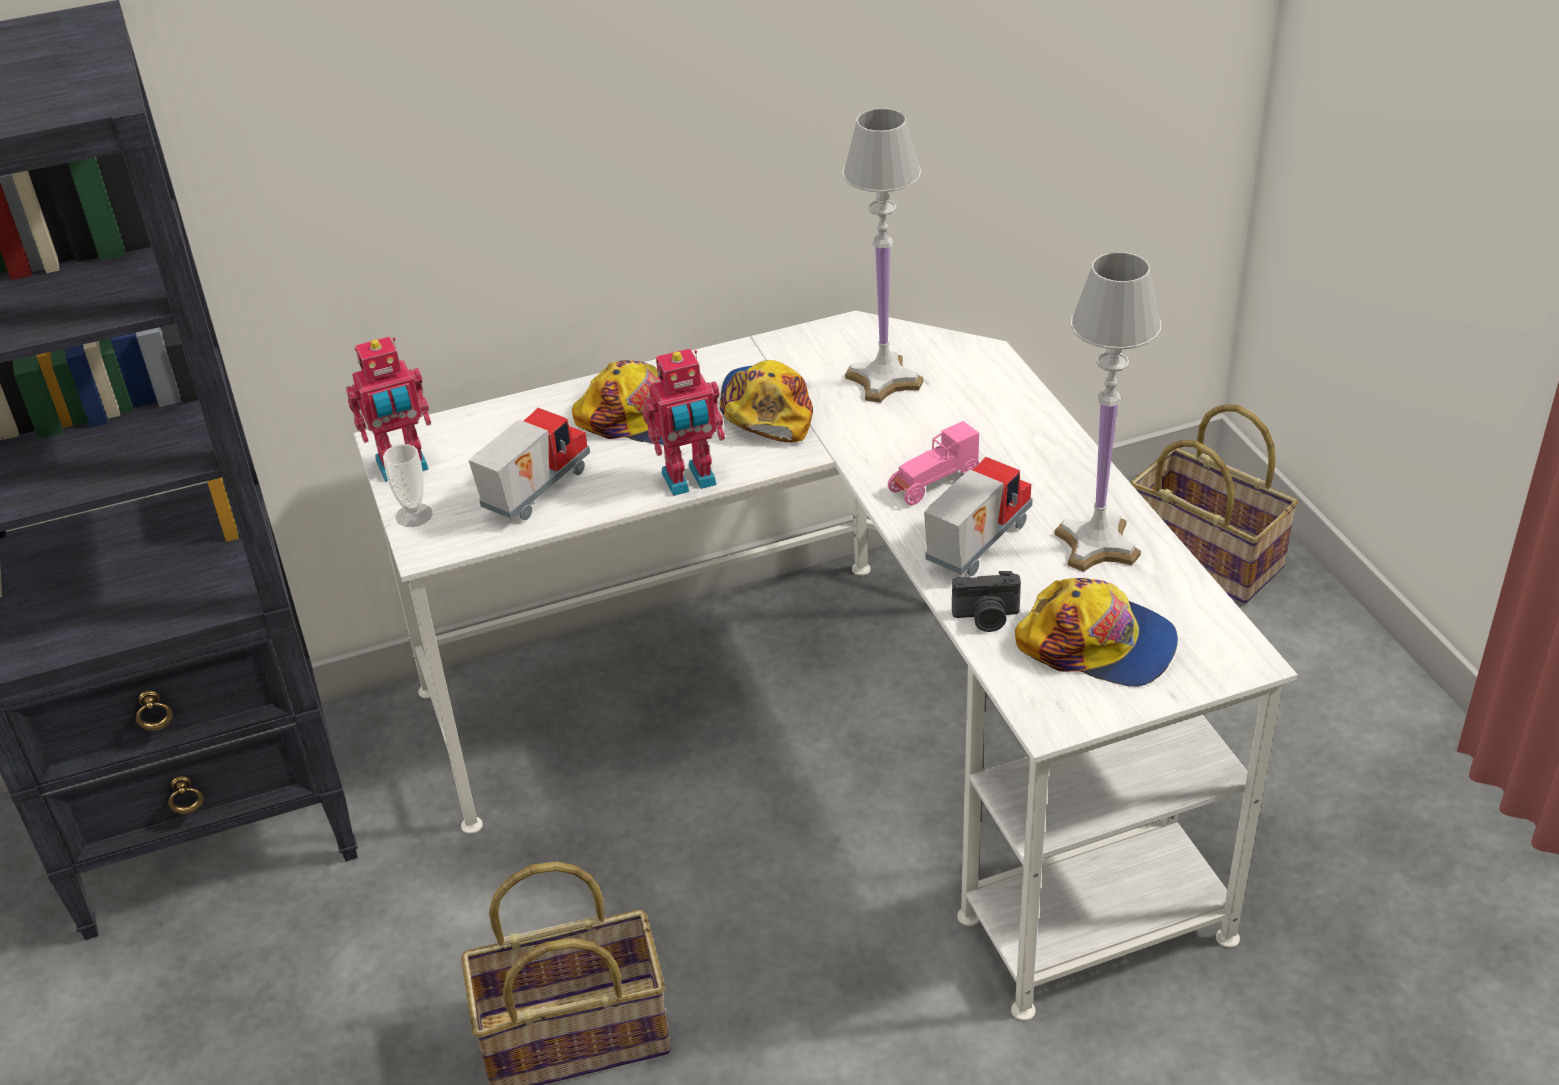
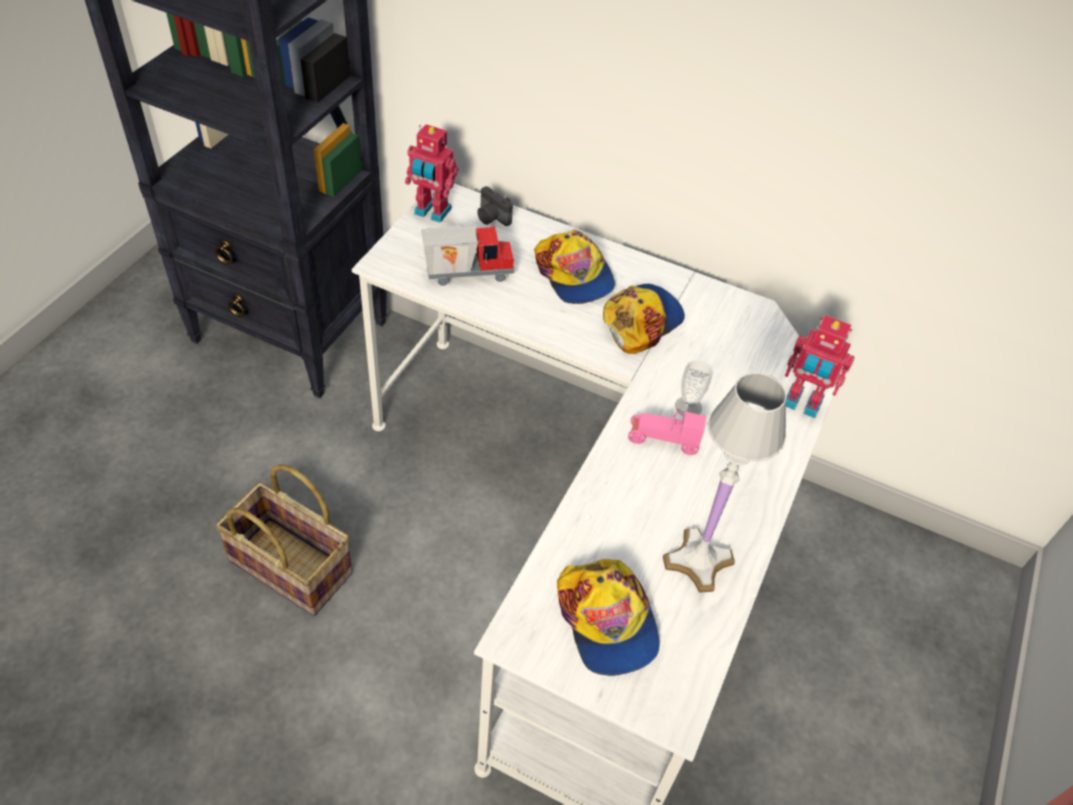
camera: 40 degrees right, 10 degrees up
(414, 515) = (400, 241): cup -> cup (688, 407)
(690, 481) = (543, 329): toy robot -> toy robot (802, 403)
(884, 380) = (728, 356): white table lamp -> none
(974, 543) = (631, 495): toy truck -> none
(986, 618) = (571, 545): camera -> camera (491, 218)
(1206, 556) = (927, 624): basket -> none

